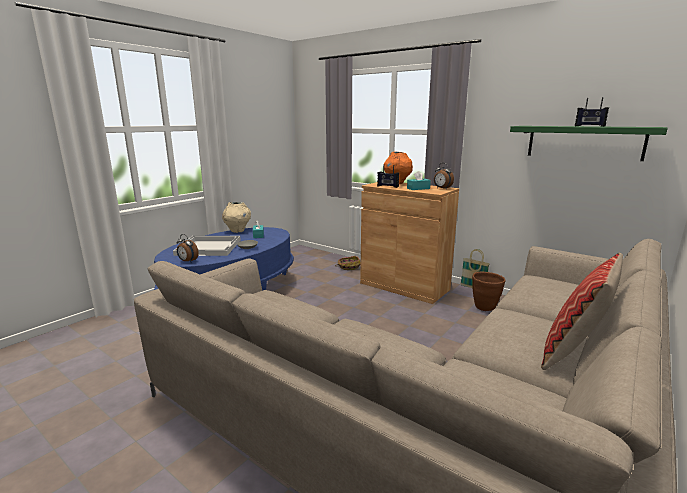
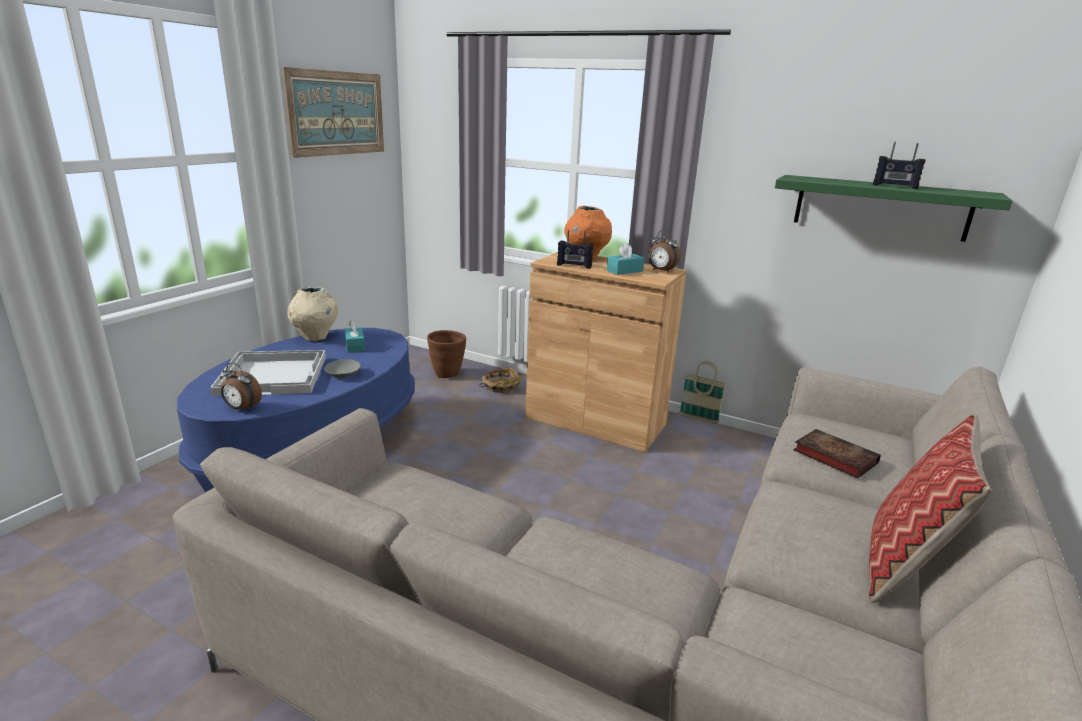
camera: 10 degrees left, 5 degrees up
(256, 106) = (336, 113): none -> picture
(485, 307) = (723, 455): brown planter -> brown planter (447, 374)
(543, 296) = (832, 456): none -> book

